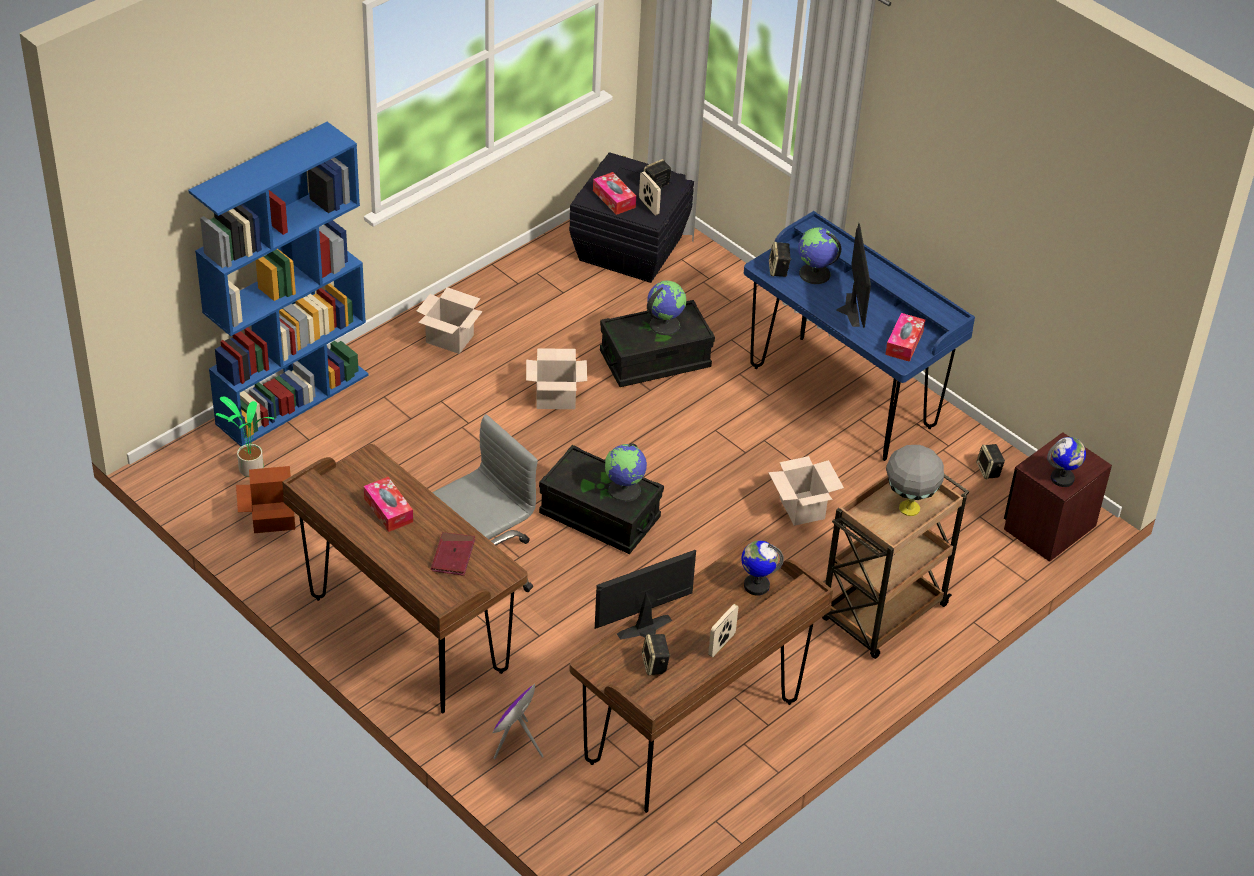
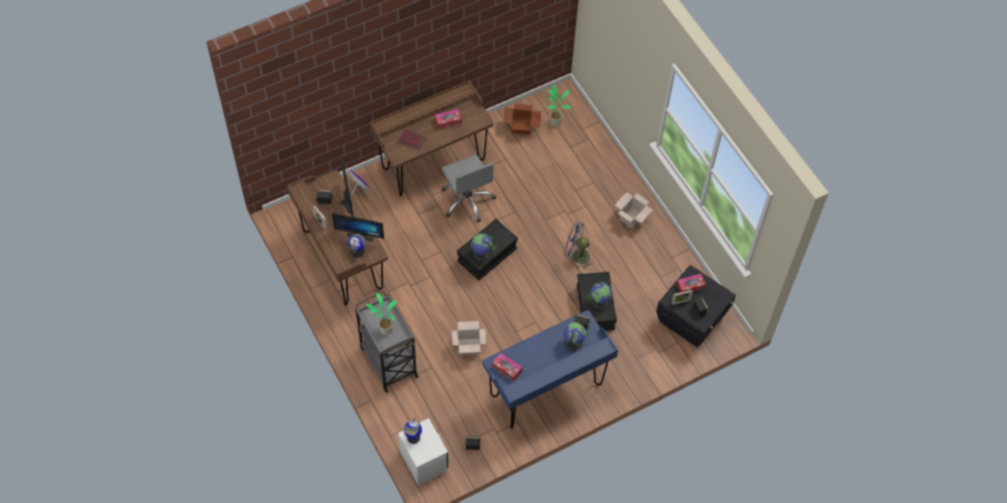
camera: 105 degrees right, 15 degrees up
(292, 398) = (601, 145): blue bookcase -> none
(556, 397) = (576, 256): cardboard box -> blue fan
(846, 310) = (540, 349): monitor -> monitor (361, 234)
(882, 614) = (388, 361): brown cart -> grey cart
(908, 507) = (385, 329): grey table lamp -> potted plant
(1049, 527) = (423, 461): brown nightstand -> white nightstand

